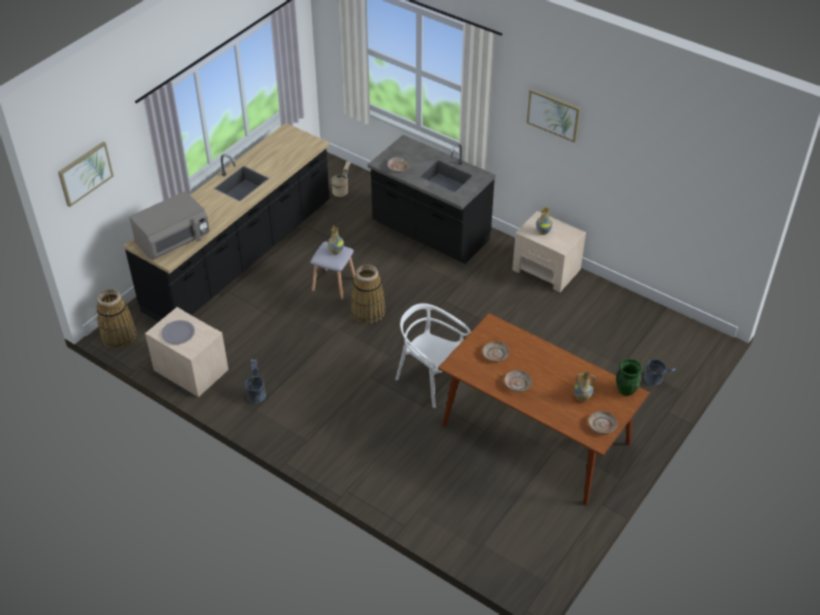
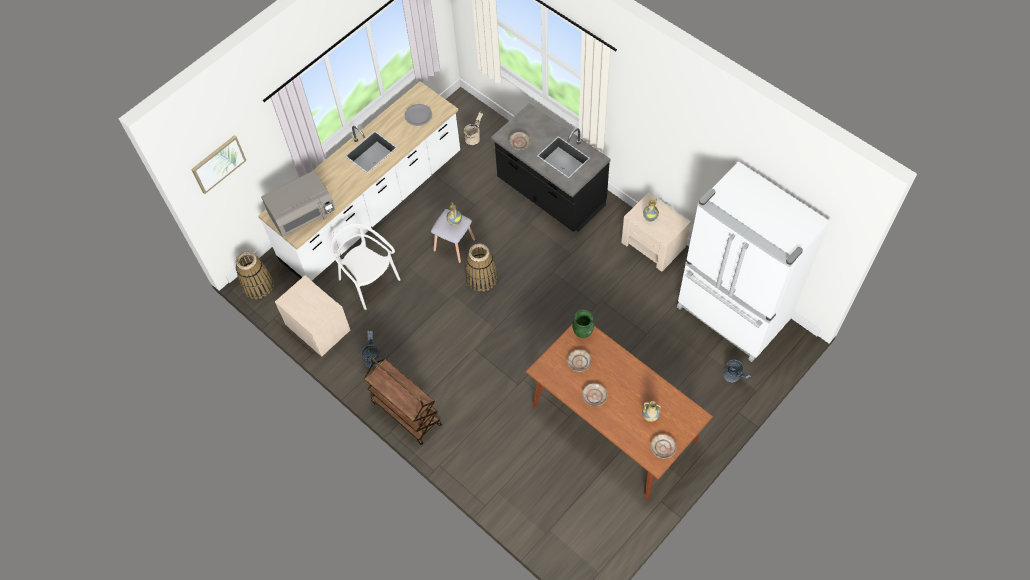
camera: 10 degrees right, 15 degrees up
(178, 333) = (303, 304): grey plate -> grey plate (418, 115)
(240, 257) = (373, 207): black counter -> white counter
(300, 443) = (405, 413): none -> brown cart
(430, 379) = (528, 357): white chair -> white chair (368, 281)
(553, 114) = (664, 123): picture -> none
(626, 390) = (691, 412): green vase -> green vase (583, 332)
(641, 326) = (731, 316): none -> white fridge

